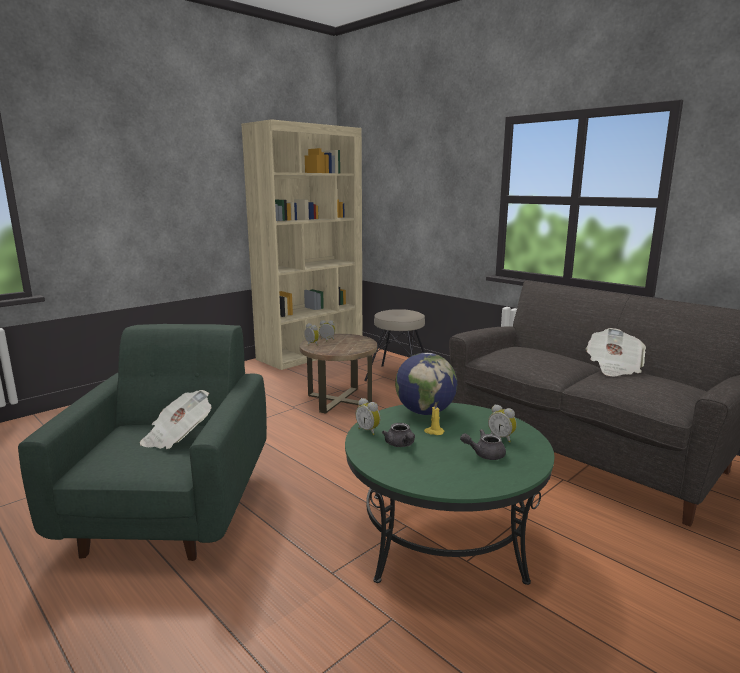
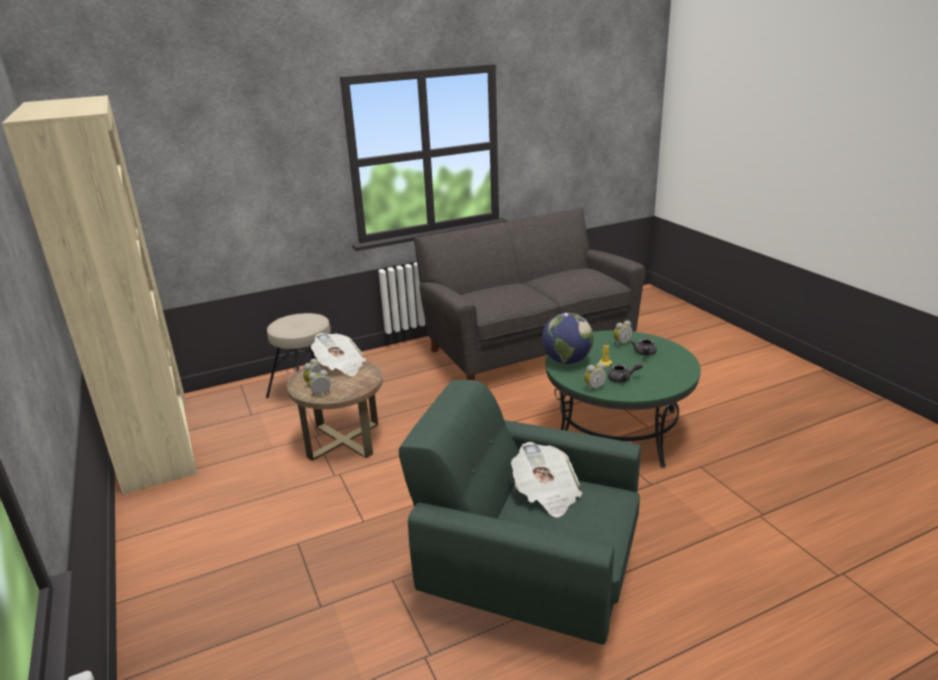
camera: 70 degrees left, 10 degrees up
(613, 367) = (549, 276): newspaper -> newspaper (340, 366)

